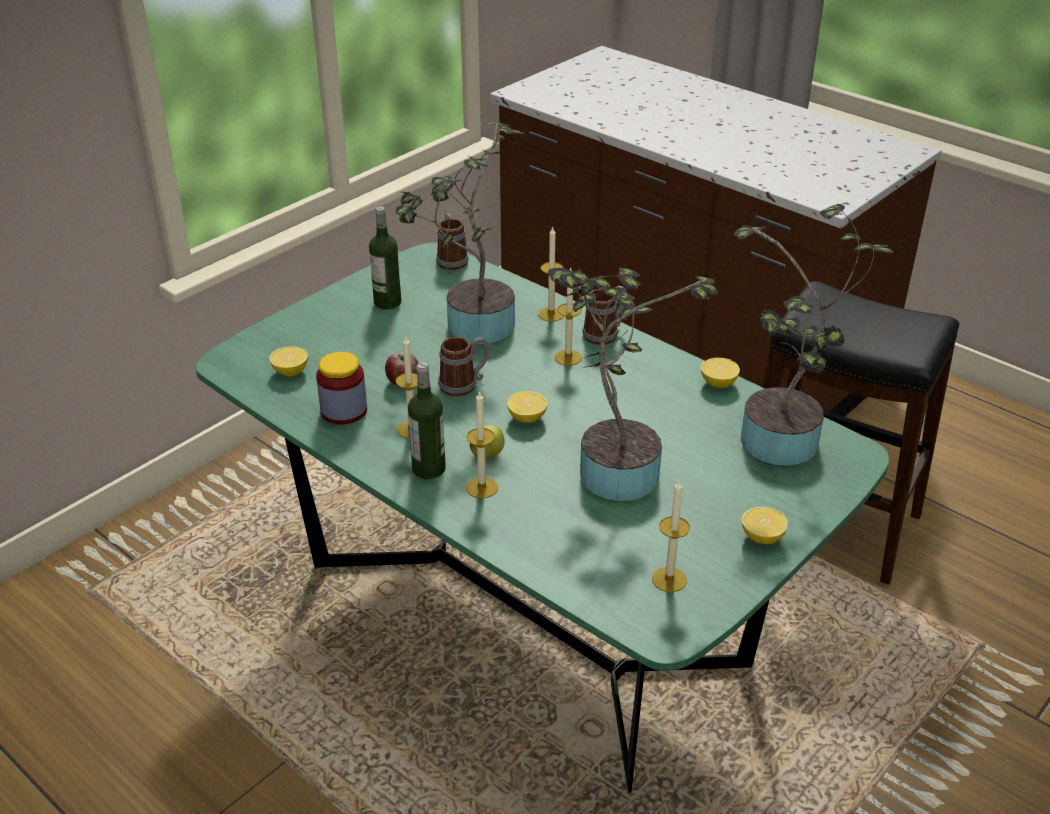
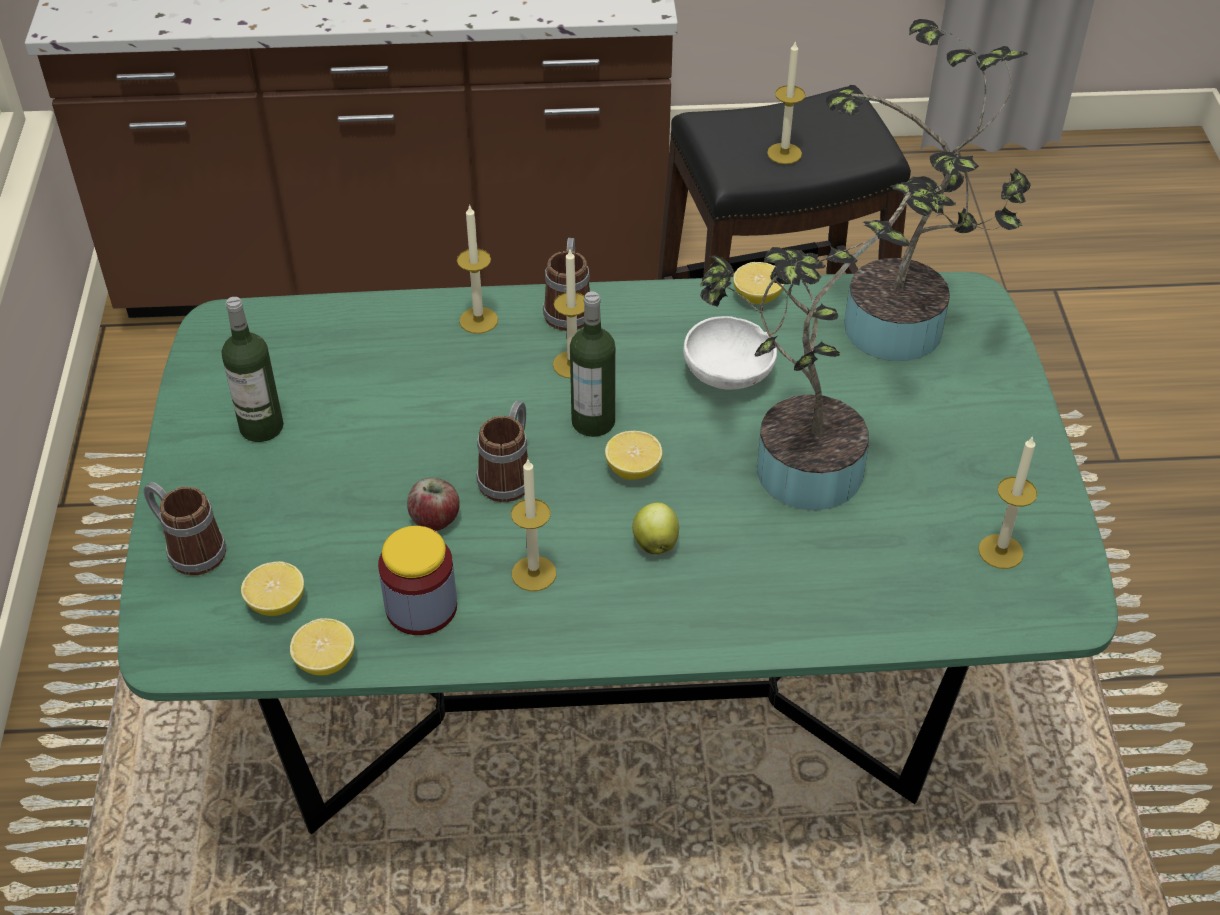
camera: 45 degrees left, 10 degrees up
(429, 469) = (620, 607): bottle -> bottle (593, 422)
(451, 259) = (256, 317): mug -> mug (188, 549)
(473, 326) = (413, 393): potted plant -> none
(482, 487) = (704, 587): candle -> candle (784, 153)
(643, 409) = (729, 376): none -> white bowl
(762, 537) = (1012, 445): lemon -> lemon (325, 662)

